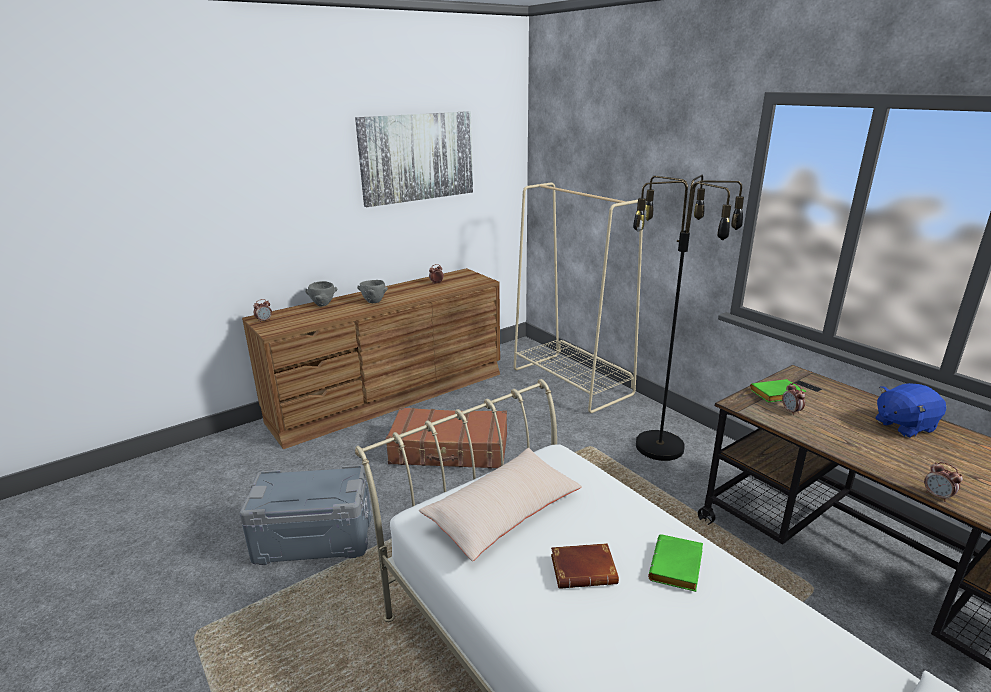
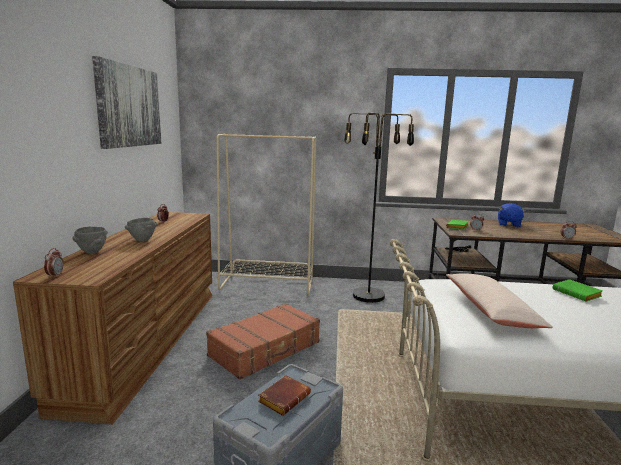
camera: 50 degrees left, 10 degrees down
(584, 569) = (567, 311): brown book -> brown book (284, 398)

